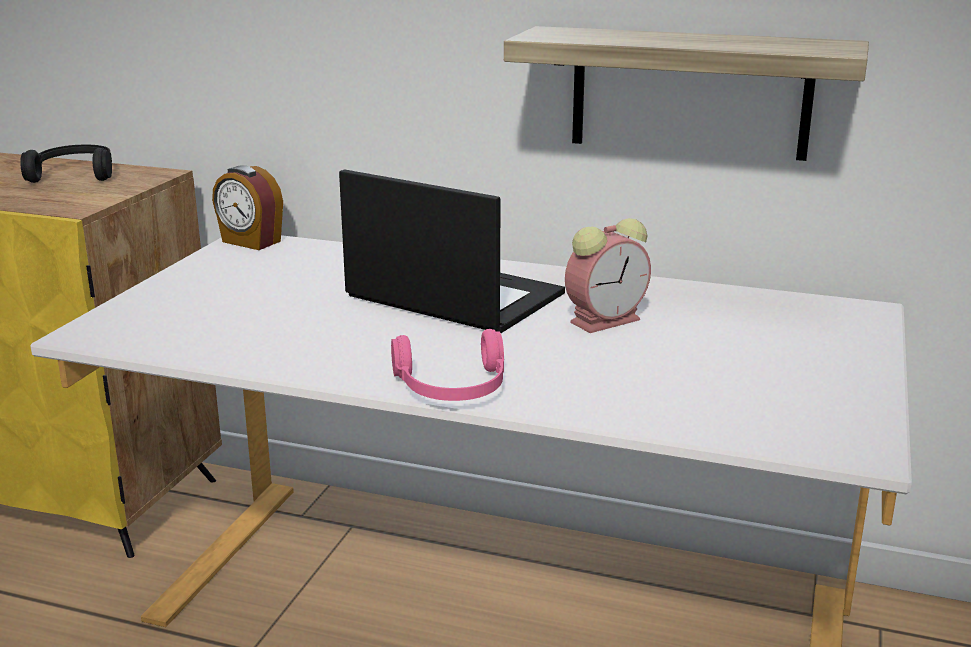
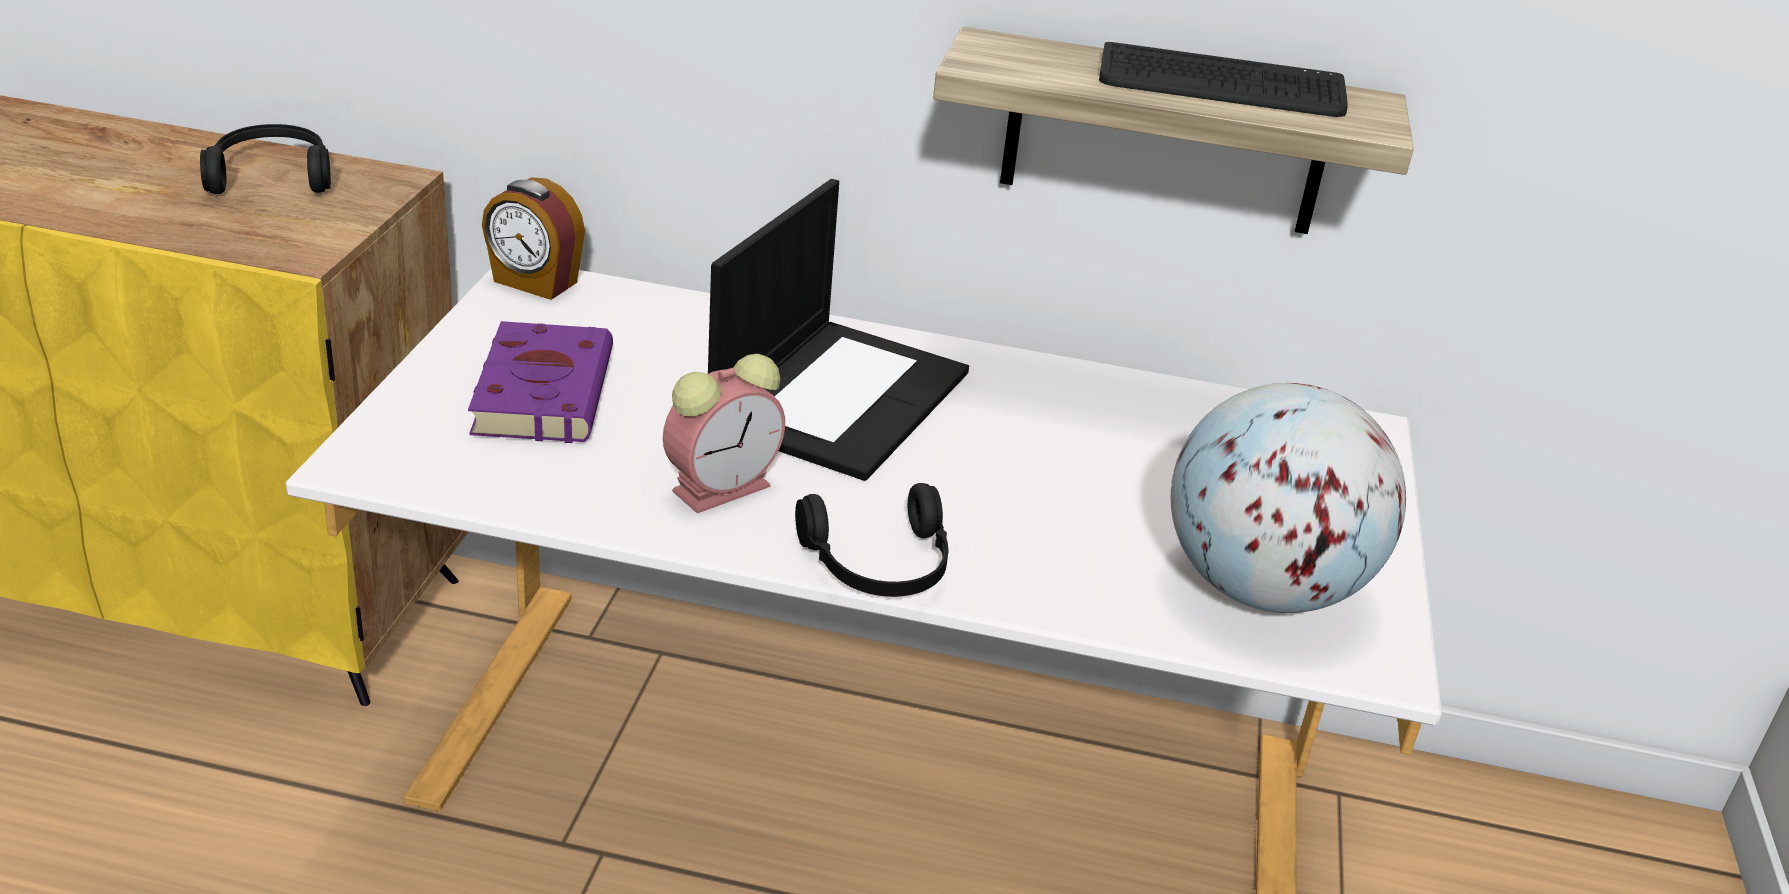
camera: 10 degrees left, 10 degrees up
(234, 295) = (543, 390): none -> purple book
(451, 296) = (840, 396): laptop -> laptop turned 90 degrees clockwise
(453, 388) = (880, 566): pink headphones -> black headphones
(607, 320) = (1050, 444): alarm clock -> alarm clock (724, 487)
(721, 40) = (1221, 85): none -> keyboard
(763, 402) = (1261, 589): none -> globe

